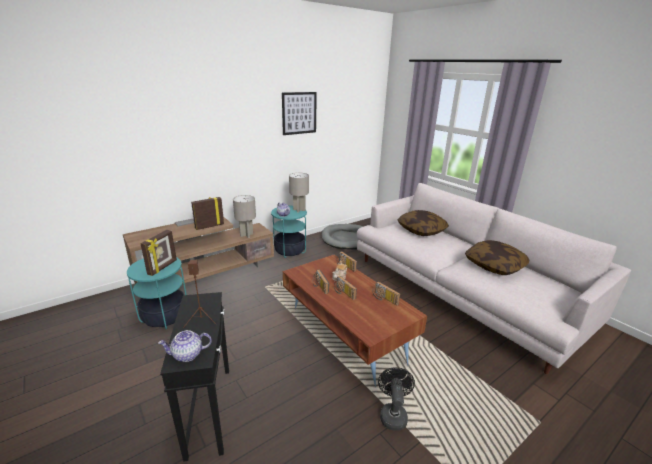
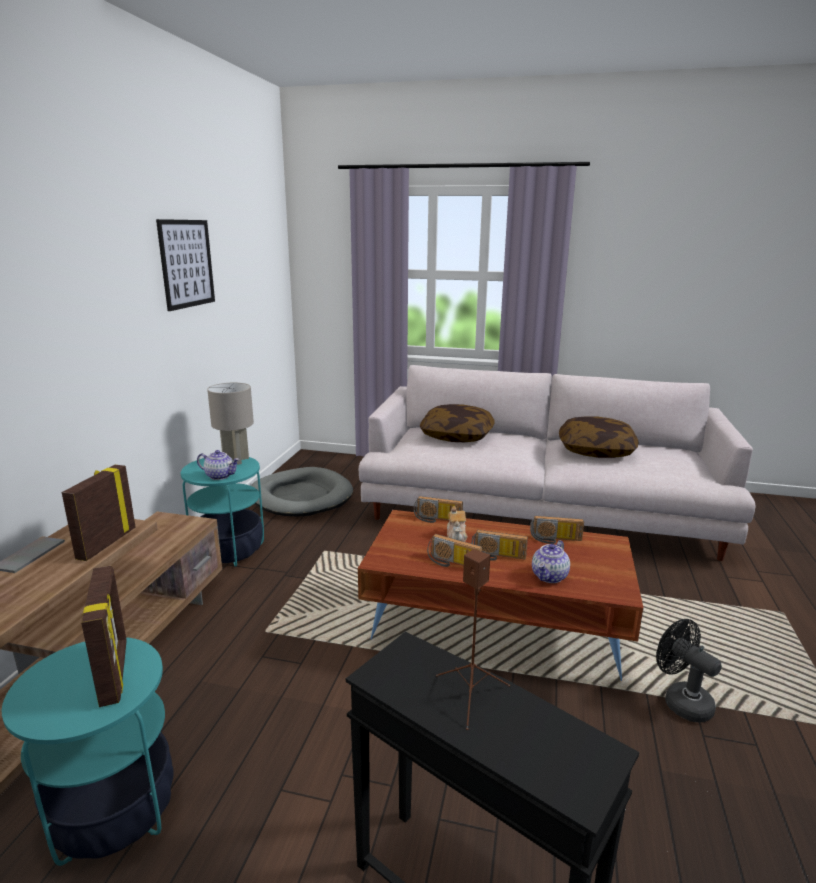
camera: 40 degrees left, 5 degrees down
(187, 355) = (569, 765): teapot -> teapot (550, 576)
(246, 235) = (166, 541): grey table lamp -> none

